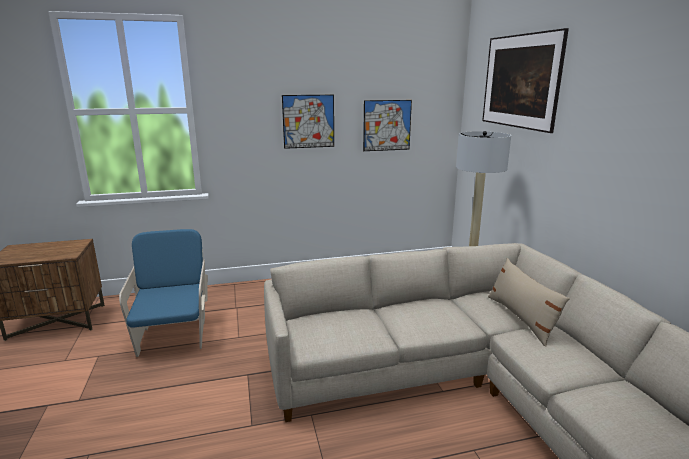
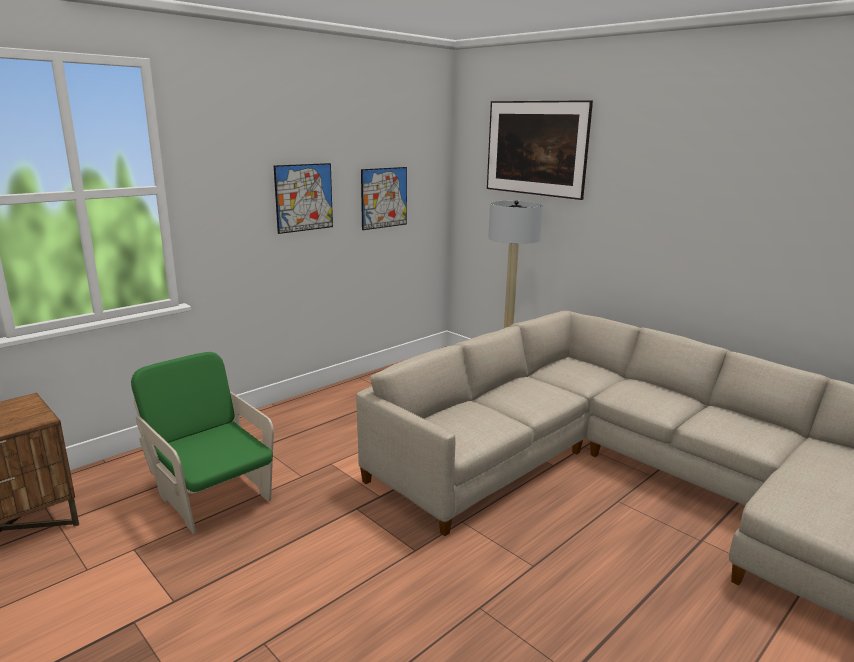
camera: 30 degrees left, 0 degrees up
(173, 334) = (212, 496): blue armchair -> green armchair
(521, 318) = (603, 378): beige pillow -> none

